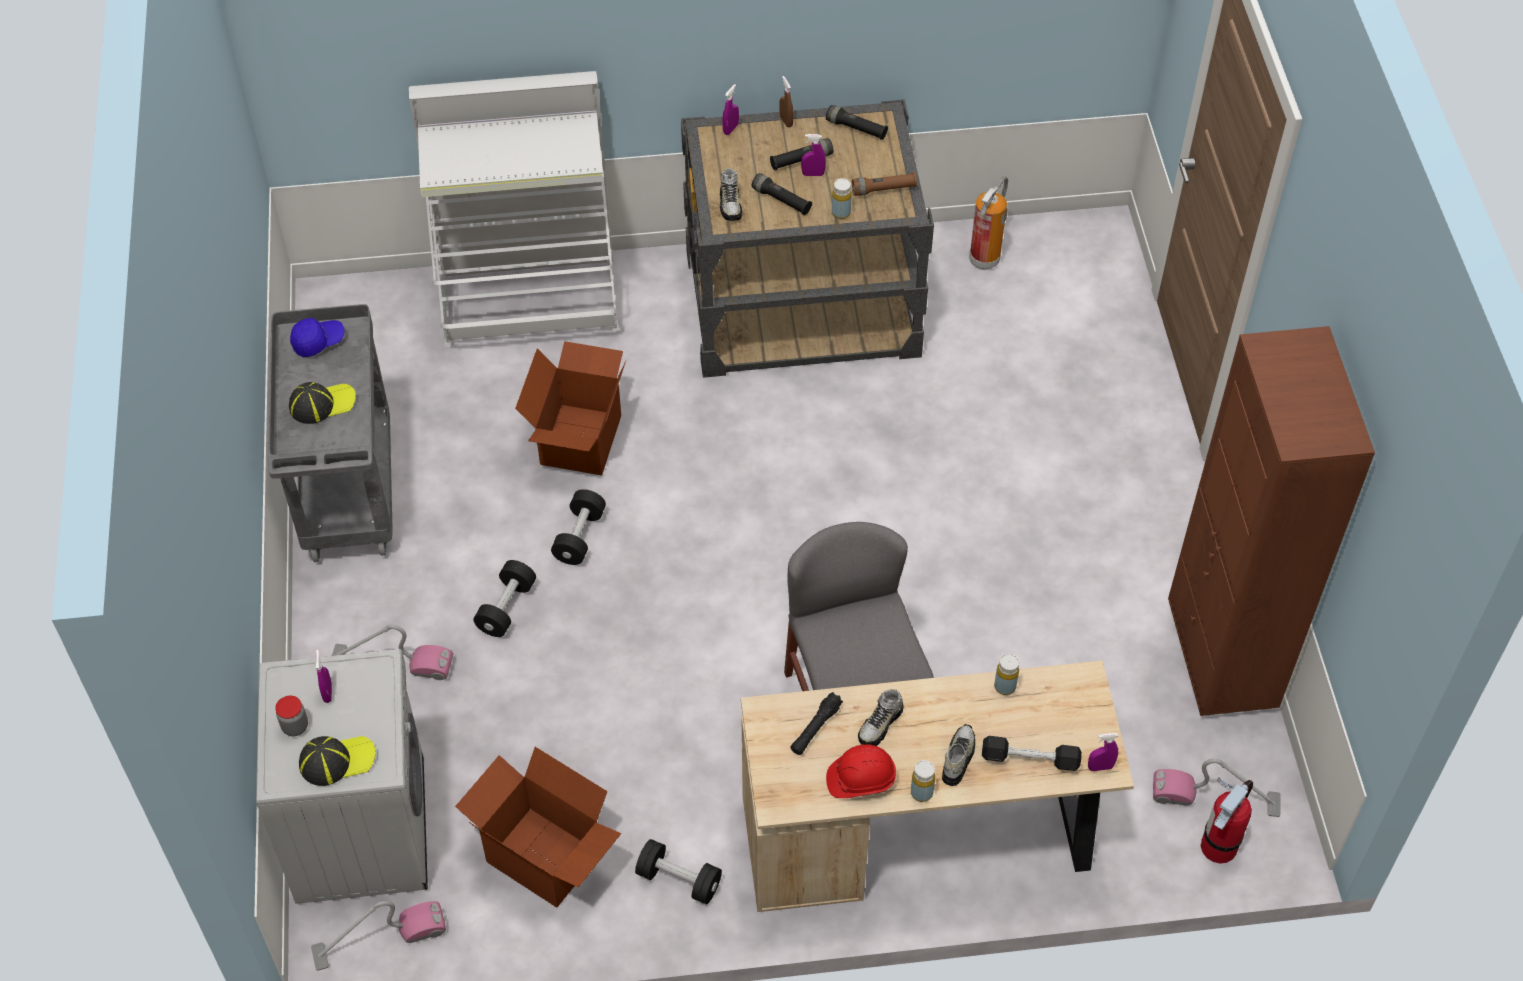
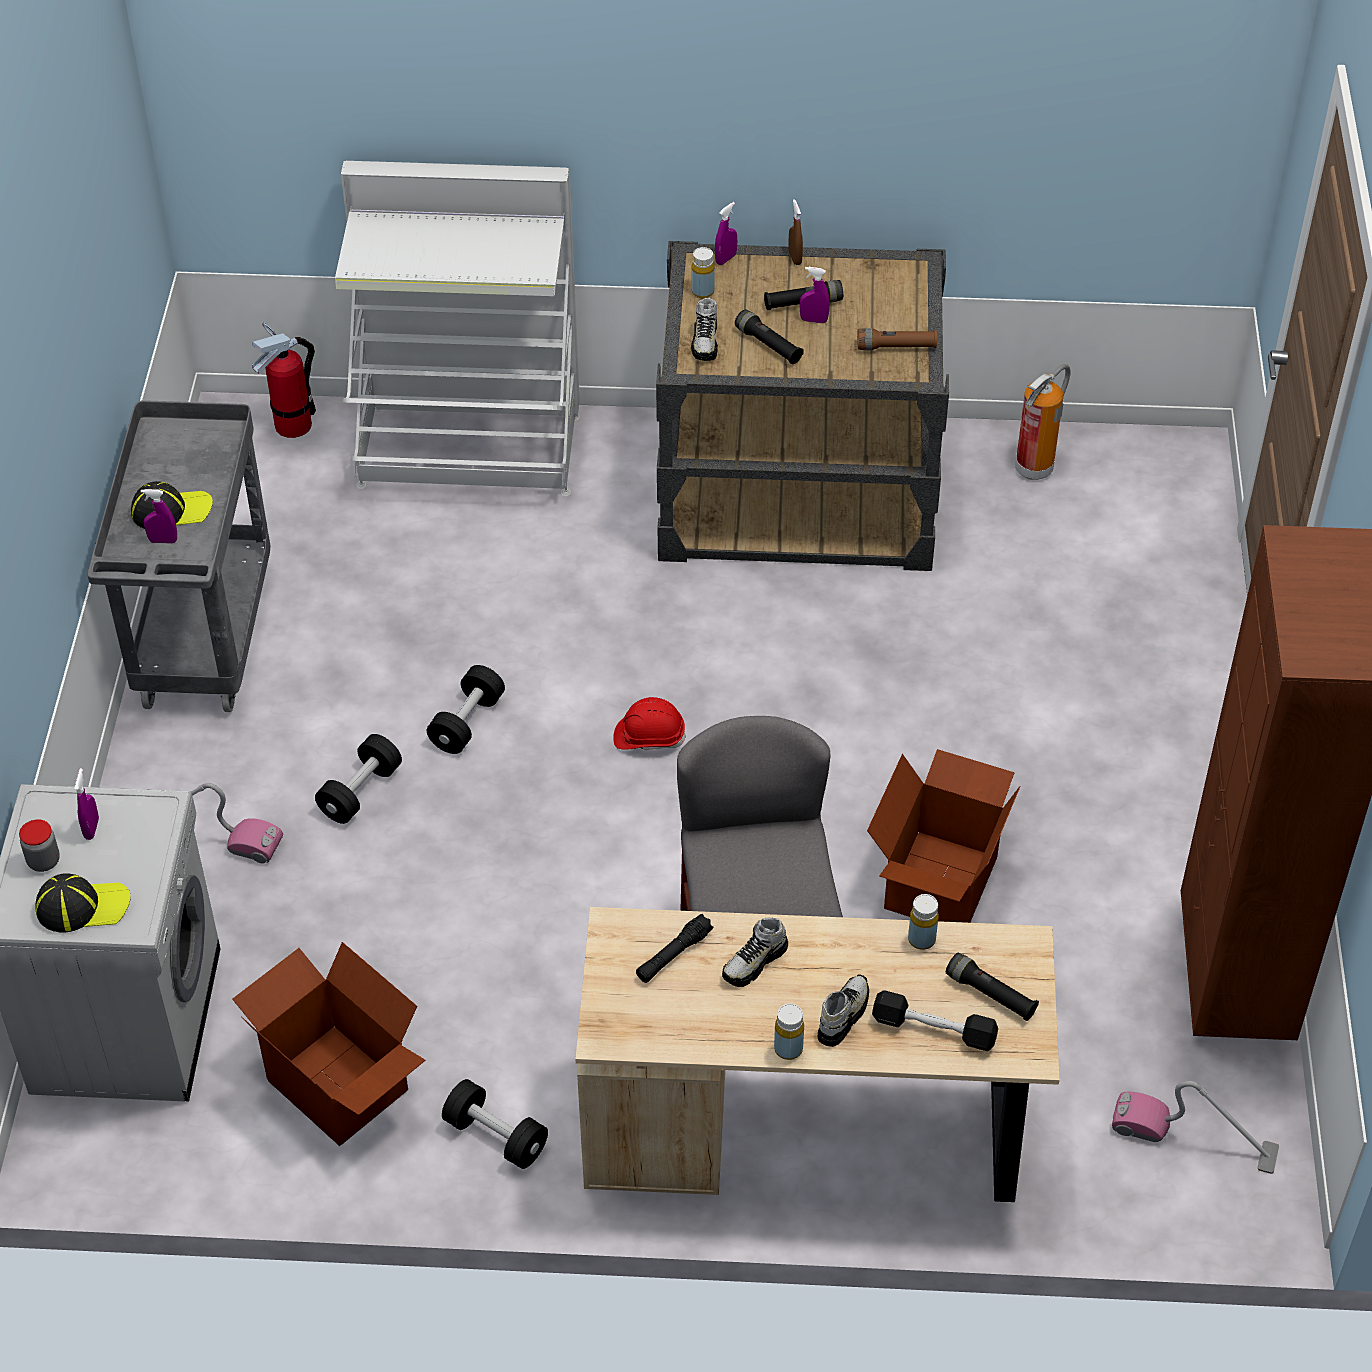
camera: 10 degrees right, 5 degrees down
(318, 341) = (184, 441): blue cap -> none
(379, 939) = (118, 1150): vacuum cleaner -> none
(579, 439) = (492, 612): cardboard box -> cardboard box (938, 882)
(841, 213) = (837, 367): yellow bottle -> yellow bottle (702, 292)
(856, 129) = (878, 276): black flashlight -> black flashlight (990, 994)
(860, 779) = (715, 1022): red hard hat -> red hard hat (649, 737)
(1100, 767) = (1021, 1051): purple spray bottle -> purple spray bottle (163, 541)
(1218, 846) = (1186, 1198): fire extinguisher -> fire extinguisher (293, 424)

